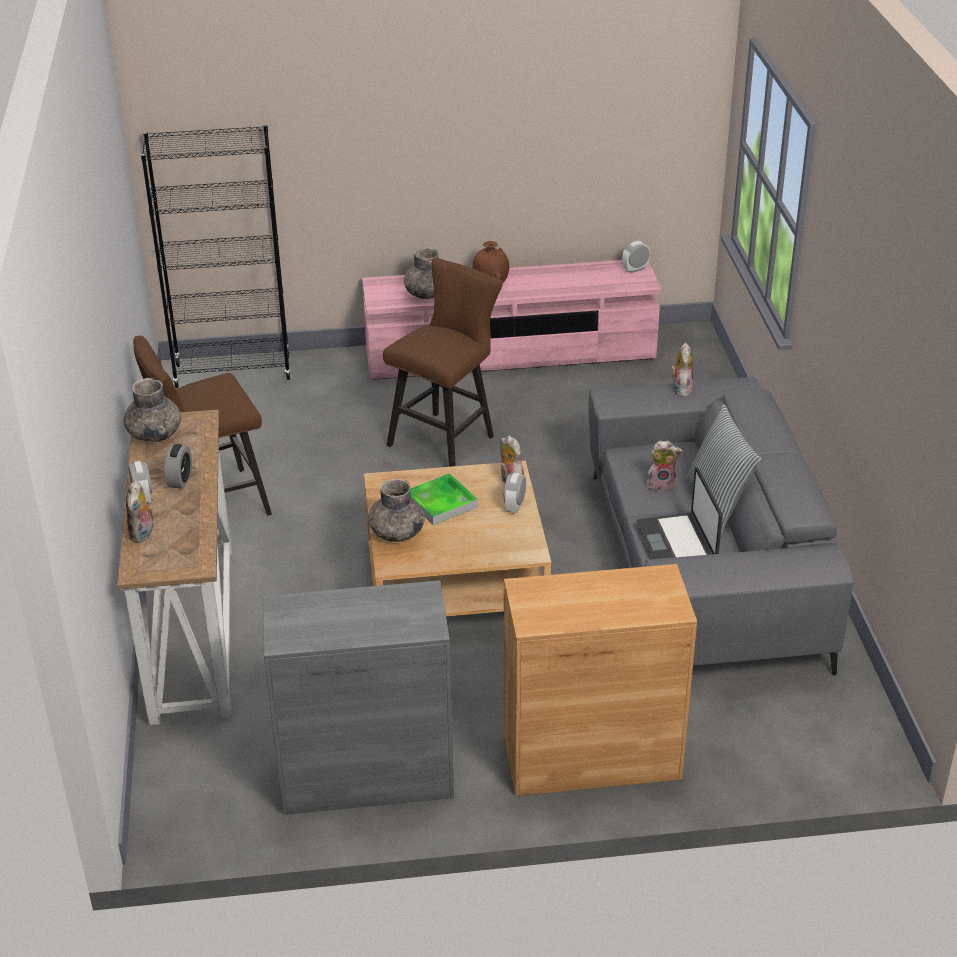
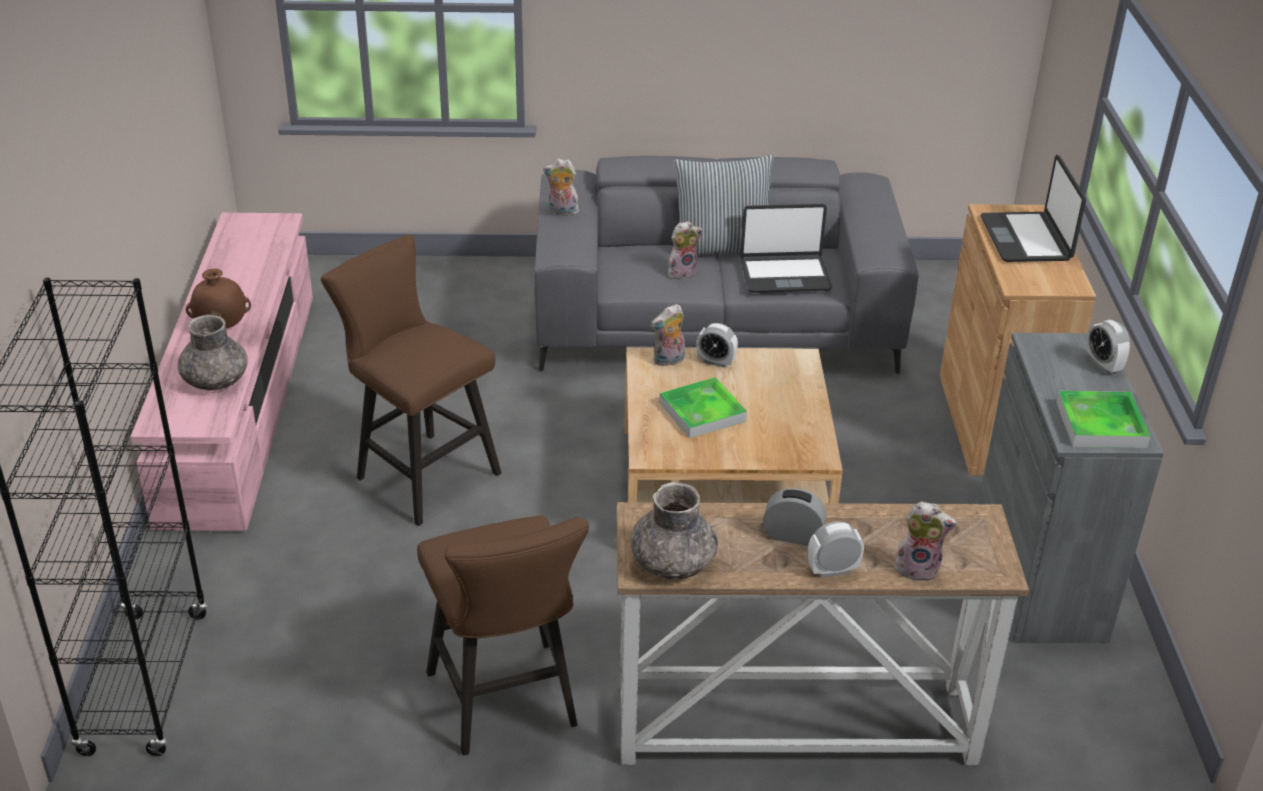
camera: 85 degrees left, 0 degrees up
(301, 621) = (1100, 424): none -> tray
(397, 532) = (758, 448): grey vase -> none
(615, 598) = (1027, 239): none -> laptop
(635, 269) = (245, 223): alarm clock -> alarm clock (1103, 365)
(661, 485) = (682, 272): plush toy -> plush toy turned 60 degrees clockwise

